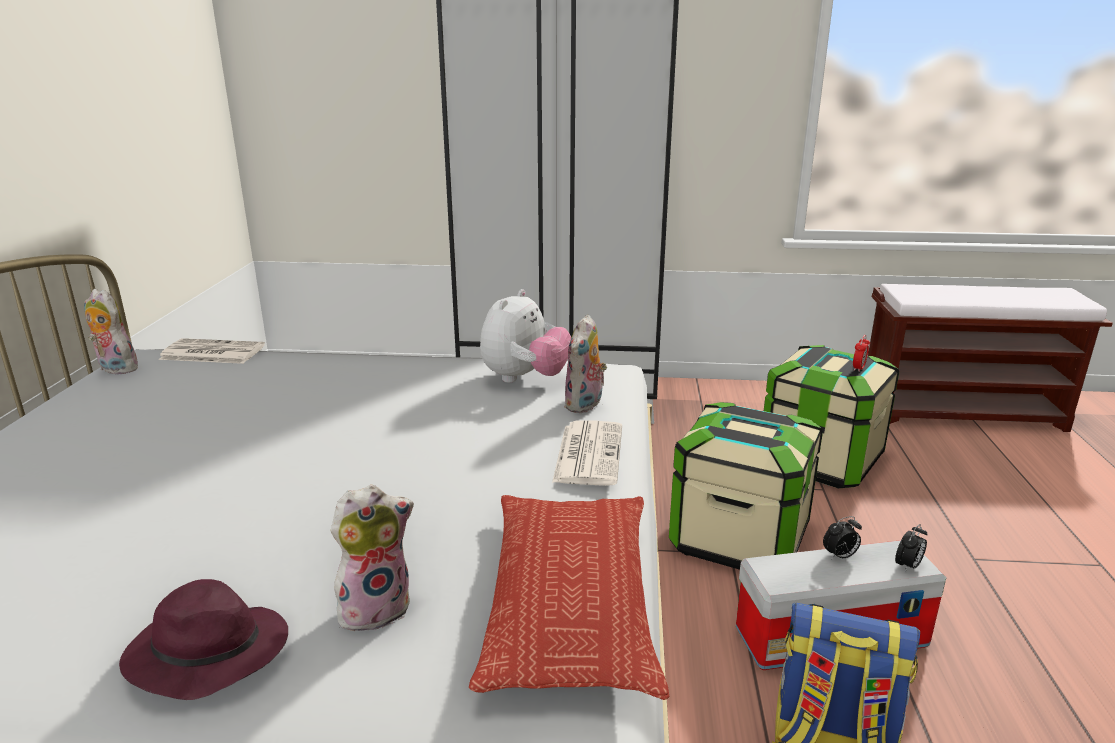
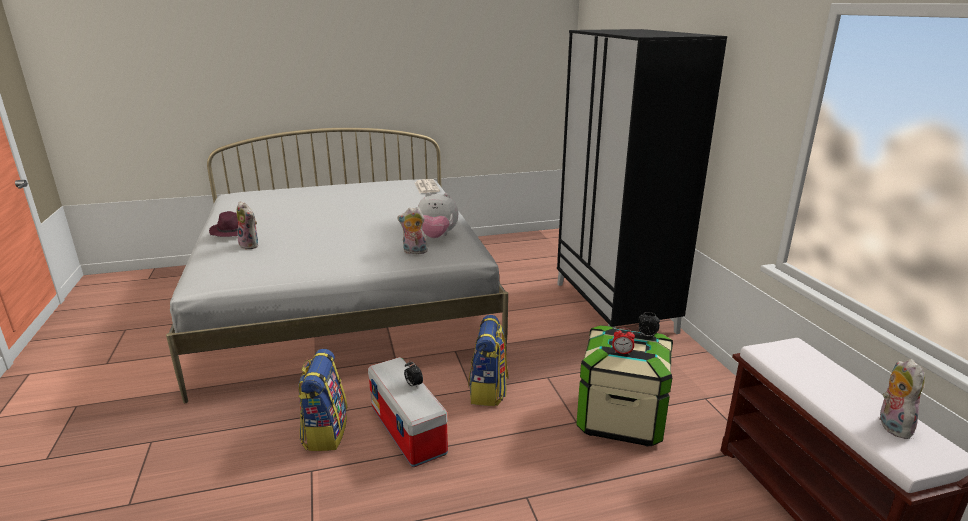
camera: 70 degrees right, 0 degrees up
(115, 369) = (403, 180): plush toy -> plush toy (891, 425)
(570, 600) = (257, 270): pillow -> none
(588, 453) = (363, 258): newspaper -> none
(739, 539) = (488, 391): storage box -> backpack
(908, 566) = (413, 408): alarm clock -> alarm clock (647, 336)

